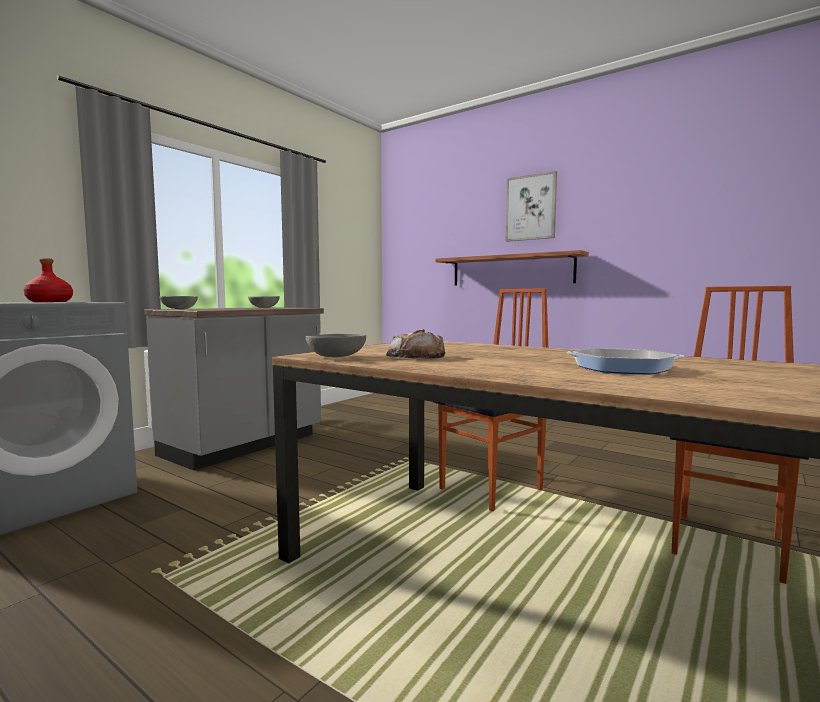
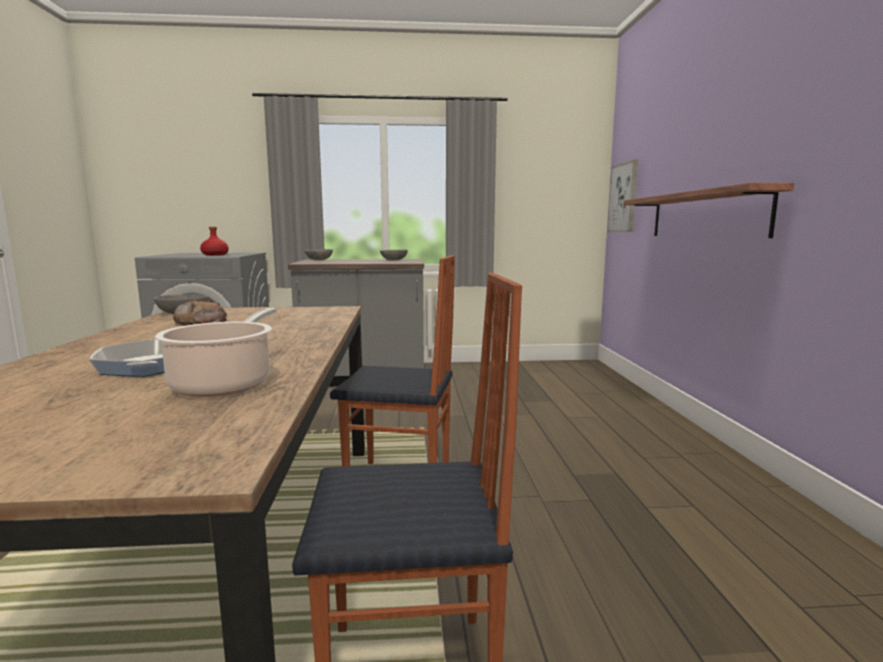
camera: 50 degrees right, 5 degrees up
(531, 207) = (734, 113): picture -> picture (623, 198)
(705, 363) = (225, 383): none -> cooking pot

